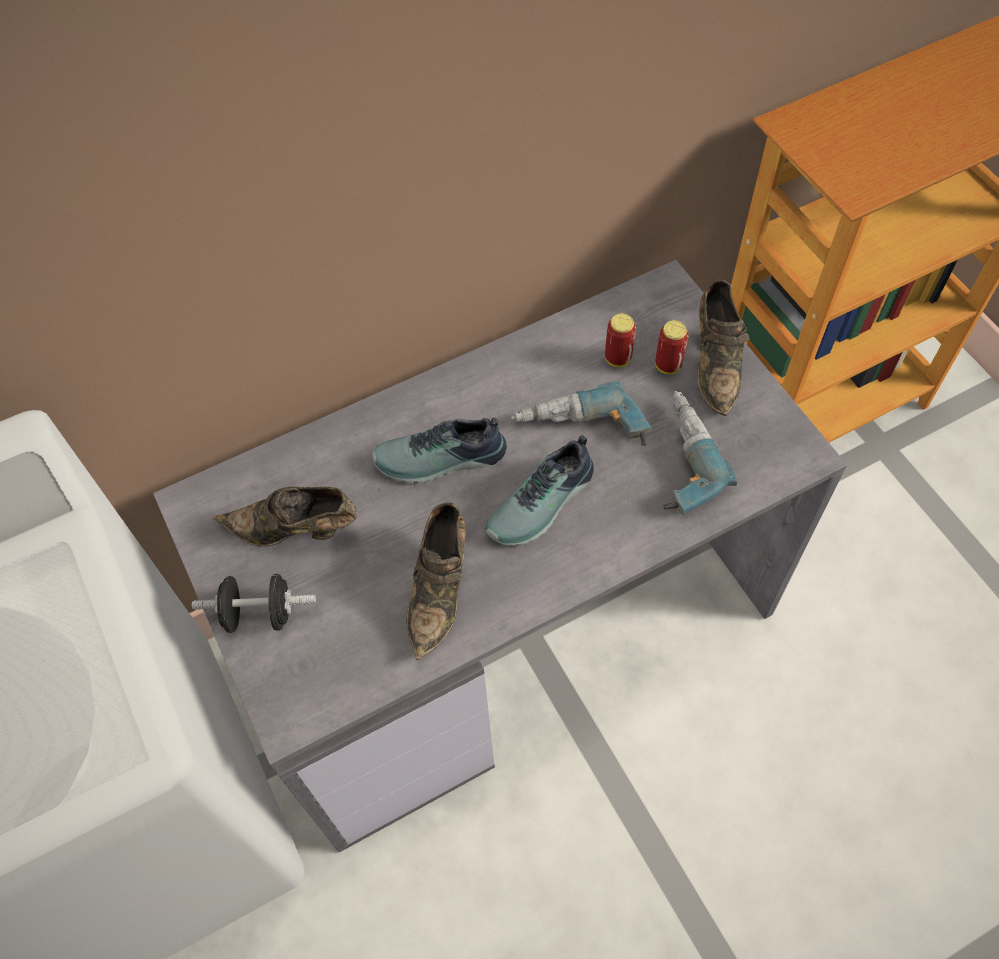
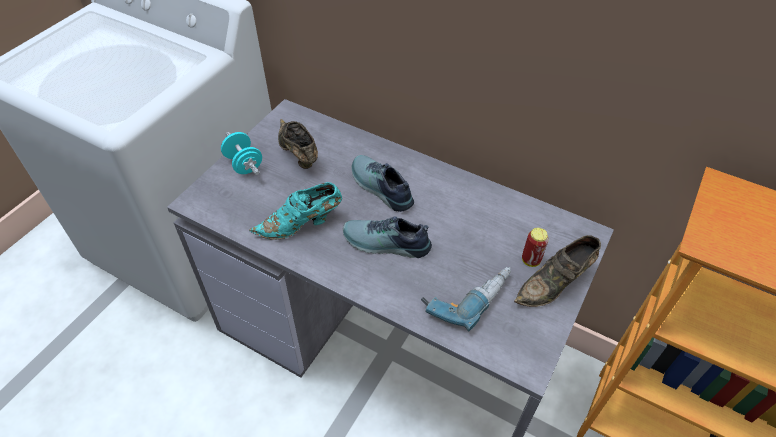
camera: 55 degrees right, 10 degrees down
(260, 614) = (244, 164): black dumbbell -> turquoise dumbbell
(440, 589) = (301, 225): brown shoe -> turquoise shoe
(580, 433) = (446, 239): power drill -> none
(618, 358) = (513, 233): can -> none

